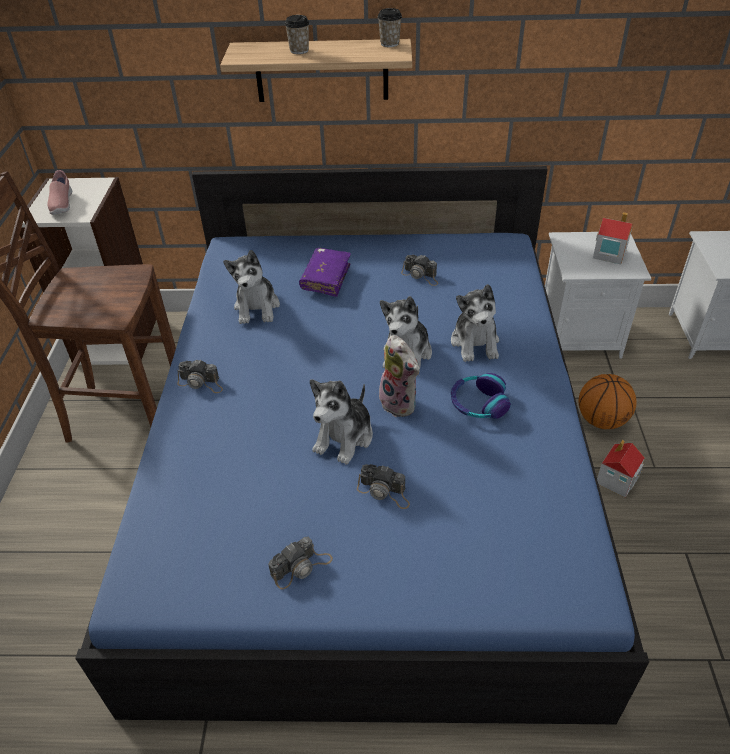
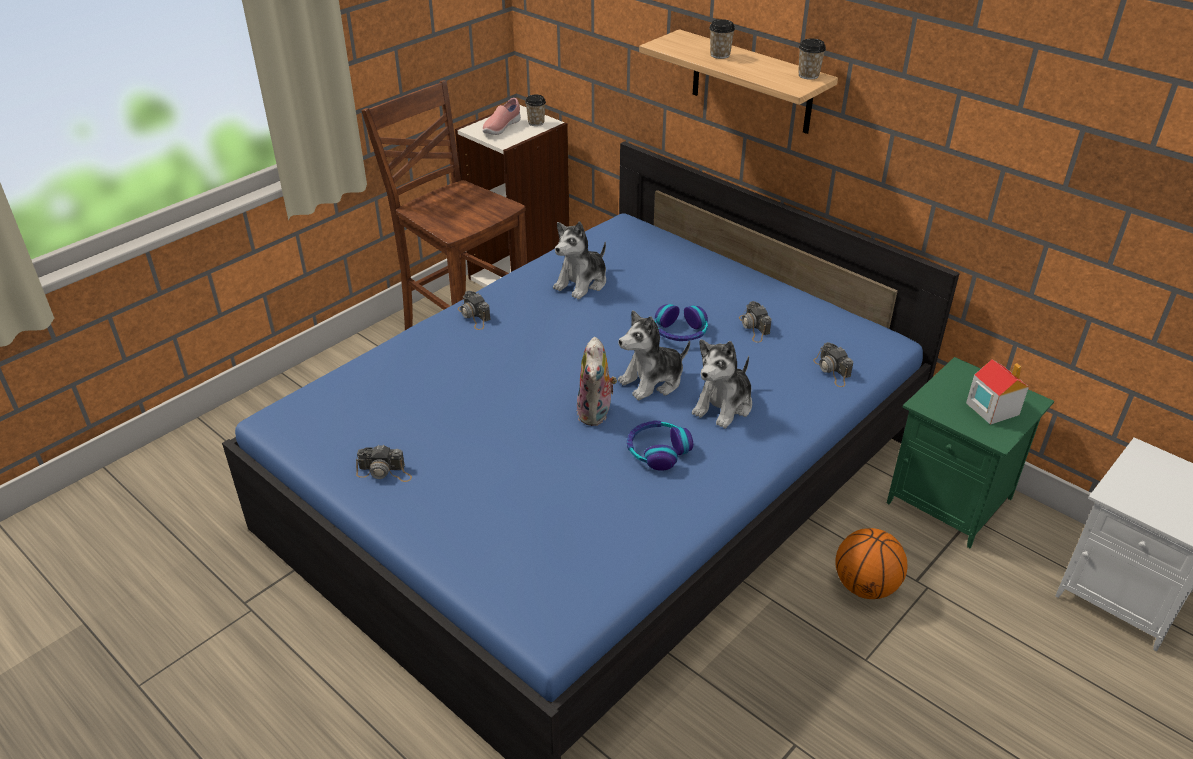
camera: 40 degrees right, 5 degrees down
(89, 187) = (536, 123): none -> cup
(326, 278) = (666, 288): purple book -> none
(344, 437) = (521, 411): plush toy -> none
(378, 306) = (680, 332): none -> headphones
(384, 492) = (498, 464): camera -> camera (832, 371)
(580, 334) = (953, 500): grey nightstand -> green nightstand
(616, 480) = (808, 643): toy house -> none

